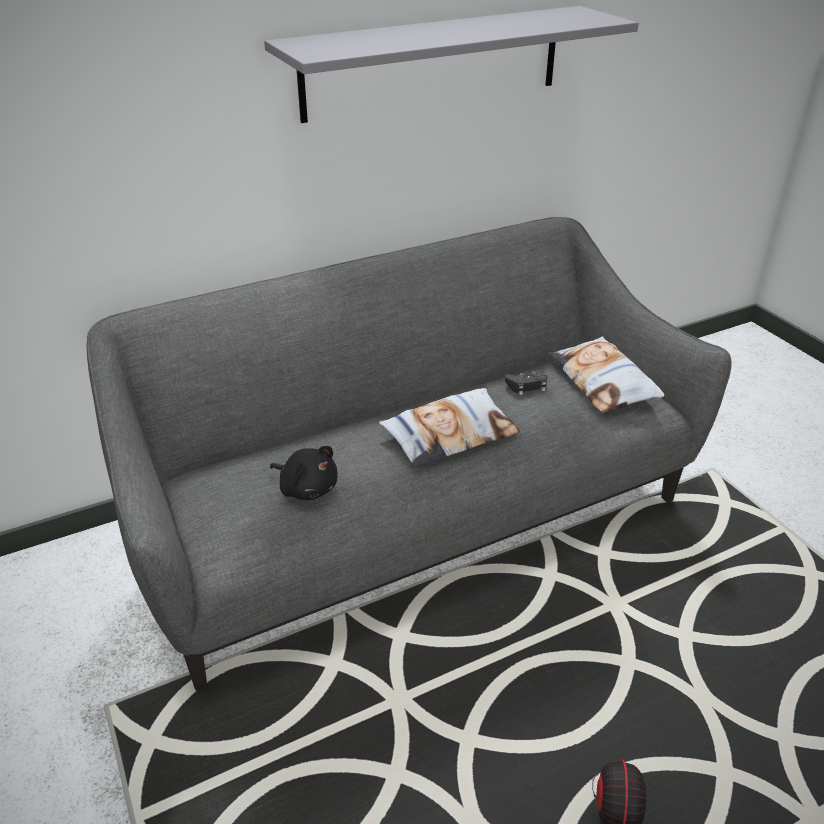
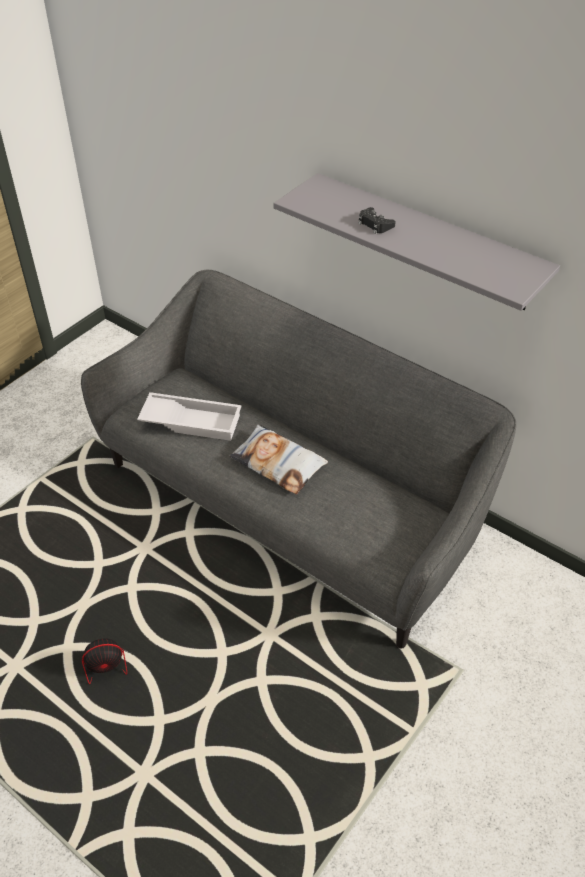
camera: 65 degrees right, 10 degrees up
(307, 488) = (192, 420): black plush toy -> white tray
(527, 386) = (360, 486): black game controller -> black game controller (375, 224)
(603, 382) = (397, 527): pillow -> none

